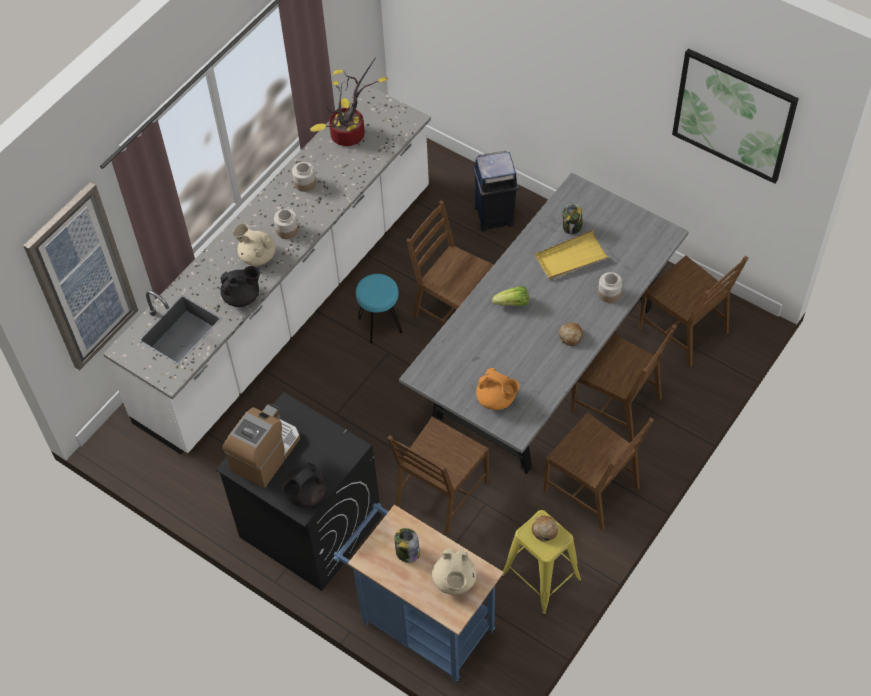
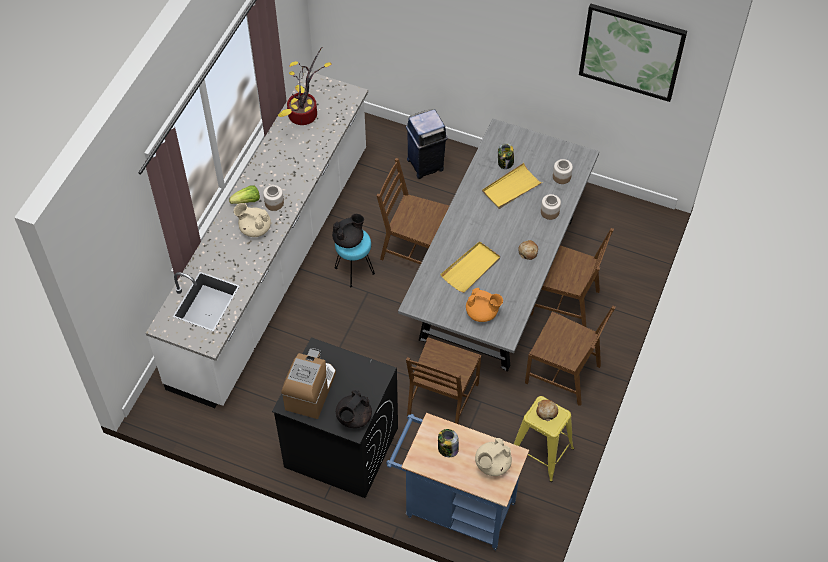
camera: 15 degrees left, 0 degrees up
(82, 278) = (124, 271): picture -> none
(242, 297) = (252, 265): black teapot -> black teapot (348, 240)
(304, 183) = (278, 161): jar -> jar (561, 177)
(454, 581) = (492, 464): beige teapot -> beige teapot turned 60 degrees clockwise
(497, 344) = (471, 268): none -> yellow tray
(513, 304) = (474, 233): lettuce -> lettuce (247, 201)
(684, 330) = (603, 233): brown chair -> none

